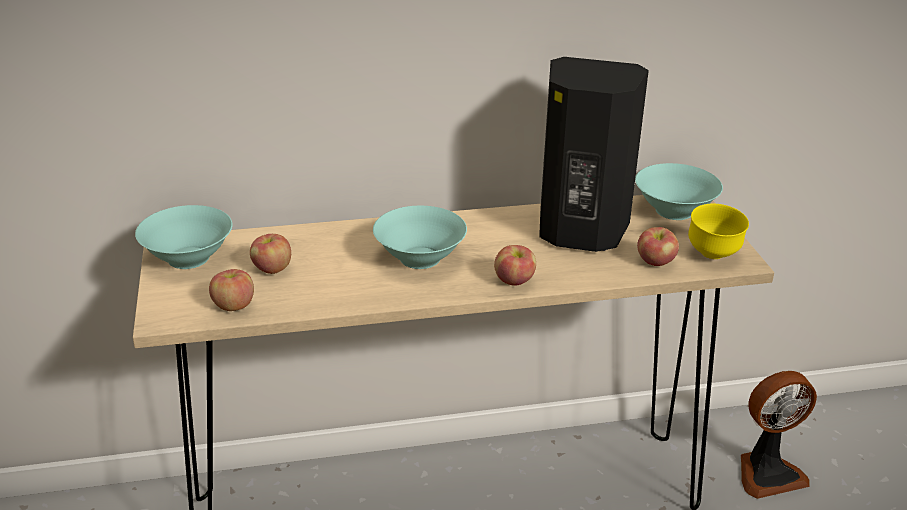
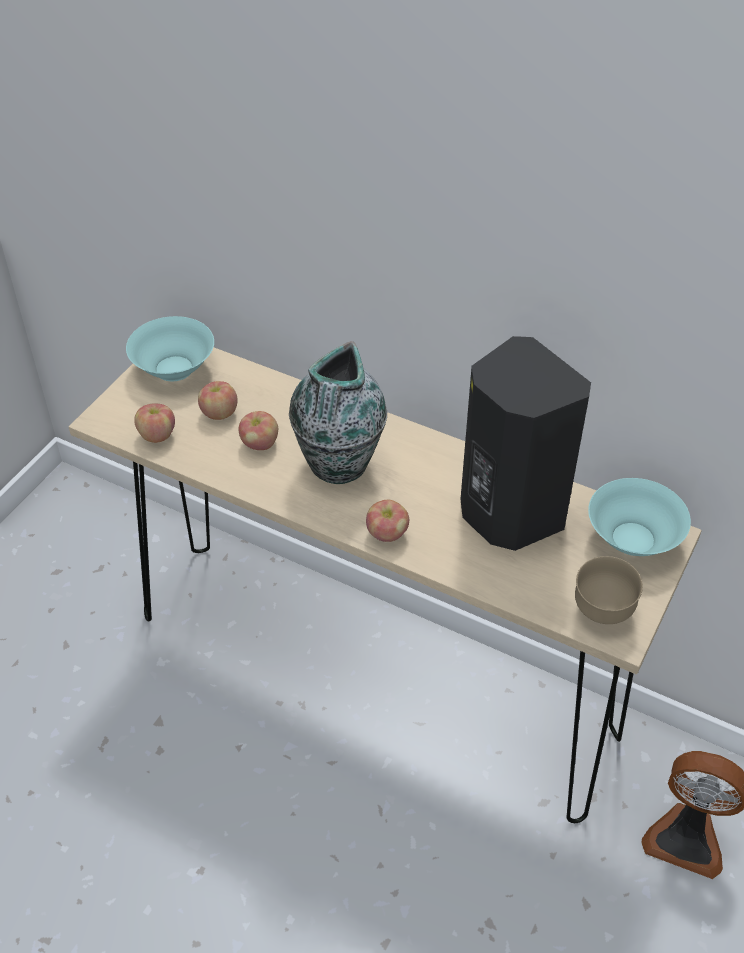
camera: 40 degrees right, 15 degrees up
(419, 258) = (338, 465): turquoise bowl -> vase
(655, 262) = (536, 587): apple -> apple (260, 444)
(713, 255) = (602, 612): yellow bowl -> brown bowl

